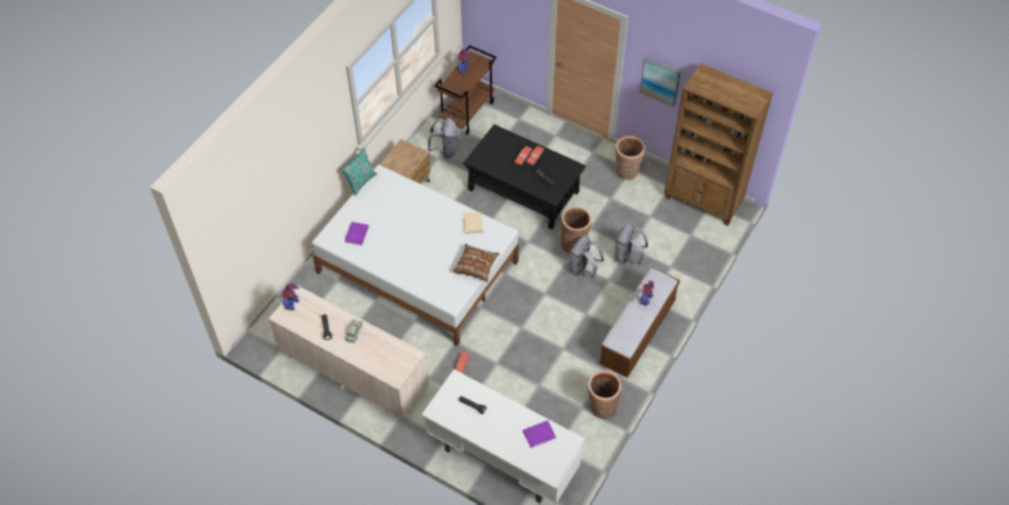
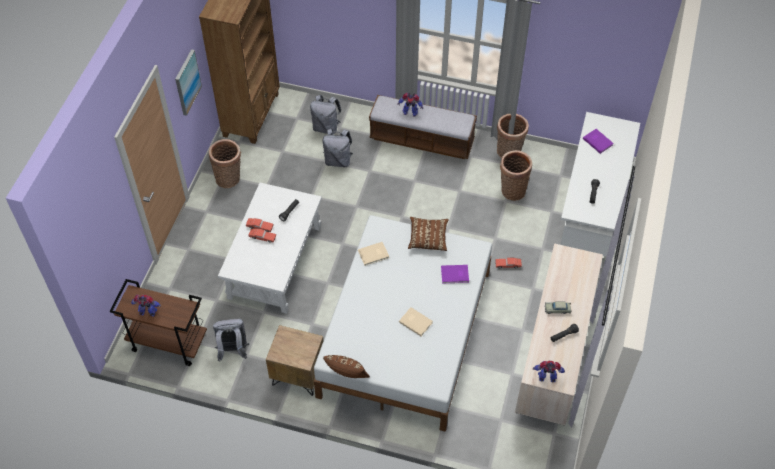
camera: 105 degrees left, 0 degrees up
(356, 234) = (423, 359): purple book -> purple book (455, 275)
(360, 182) = (347, 377): turquoise pillow -> brown pillow
(393, 237) = (415, 321): none -> beige book
(524, 190) = (274, 261): black coffee table -> white coffee table
(574, 243) = (333, 205): basket -> basket (512, 190)
(583, 269) = (363, 192): grey backpack -> grey backpack (326, 127)

